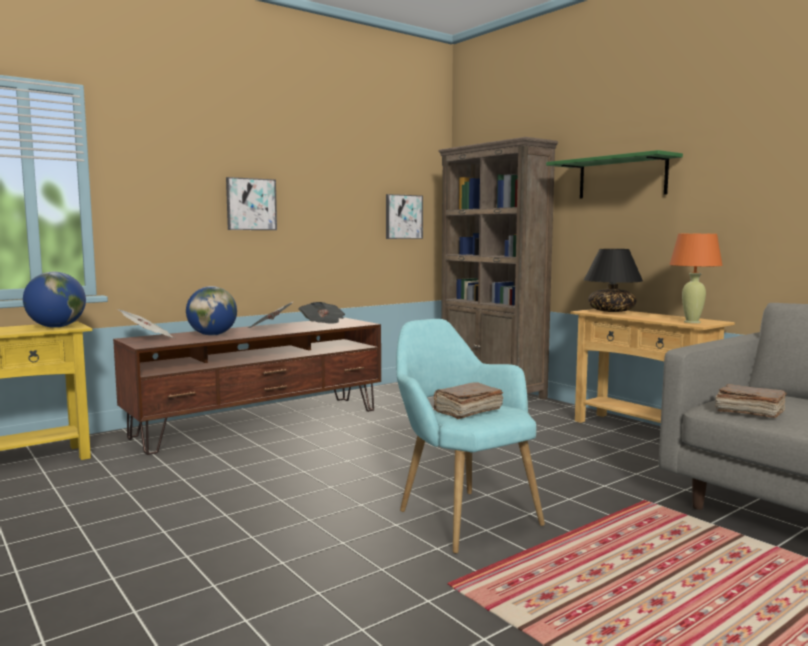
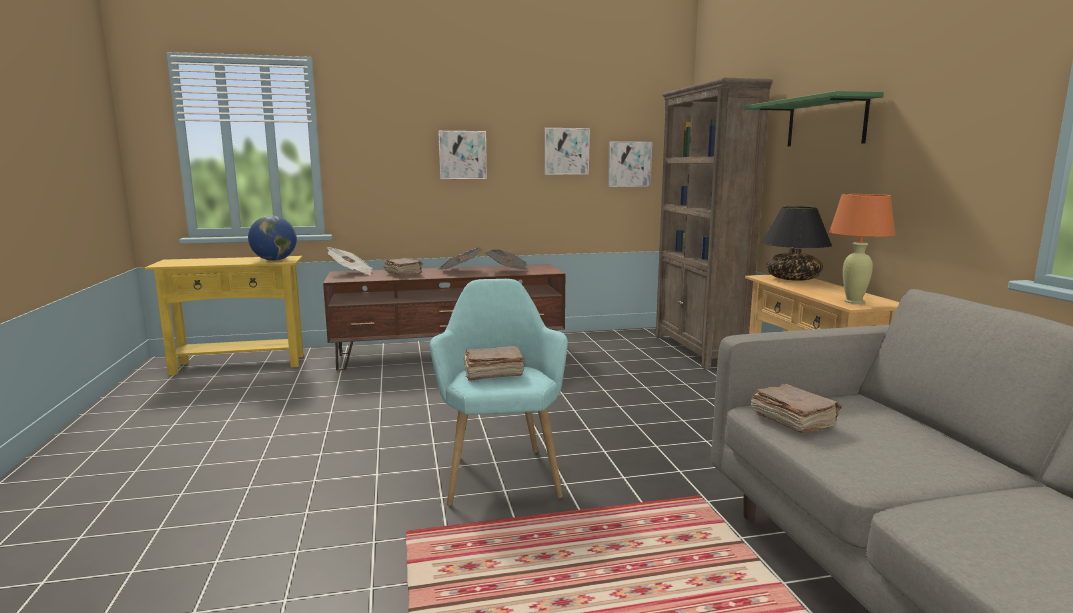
camera: 25 degrees right, 5 degrees up
(212, 335) = (403, 274): globe -> brown book
(349, 203) = (566, 151): none -> picture

